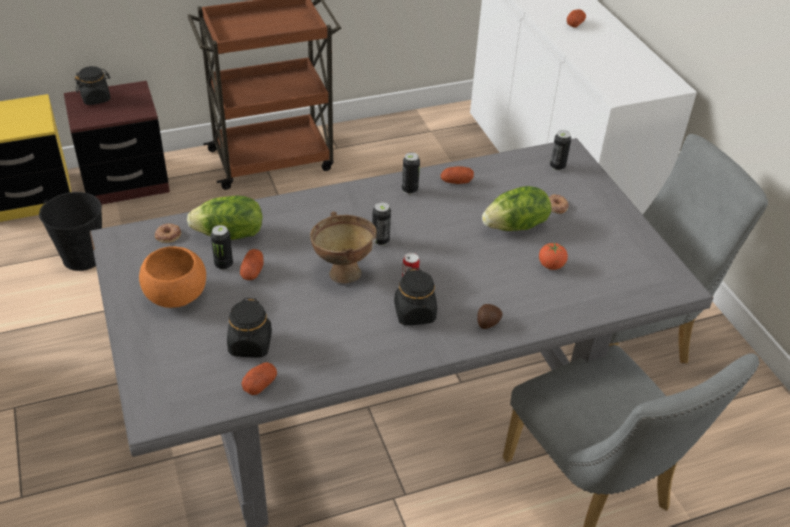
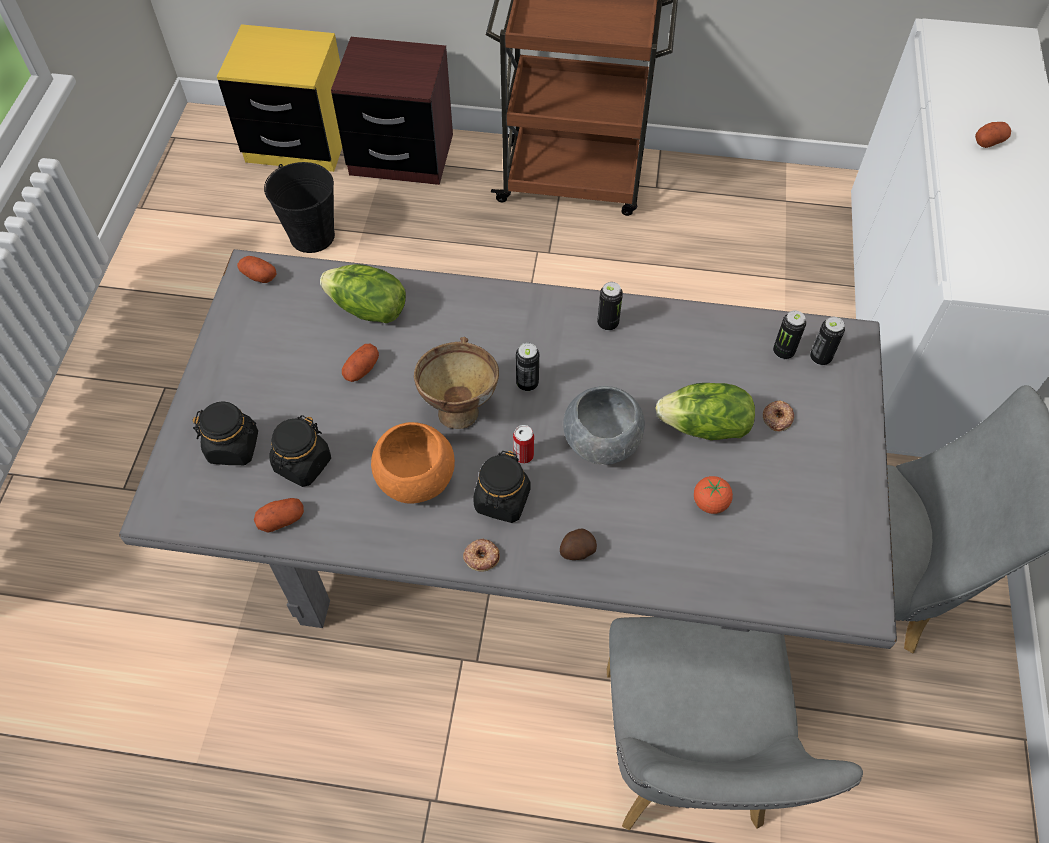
camera: 30 degrees right, 15 degrees up
(96, 98) = (379, 54): black jar -> black jar (233, 447)
(168, 235) = (305, 285): donut -> donut (481, 556)
(175, 295) = (266, 368): orange bowl -> orange bowl (415, 478)
(224, 265) = (338, 348): can -> can (783, 352)
(456, 182) = (672, 333): potato -> potato (259, 276)
(456, 256) = (602, 441): none -> grey bowl

